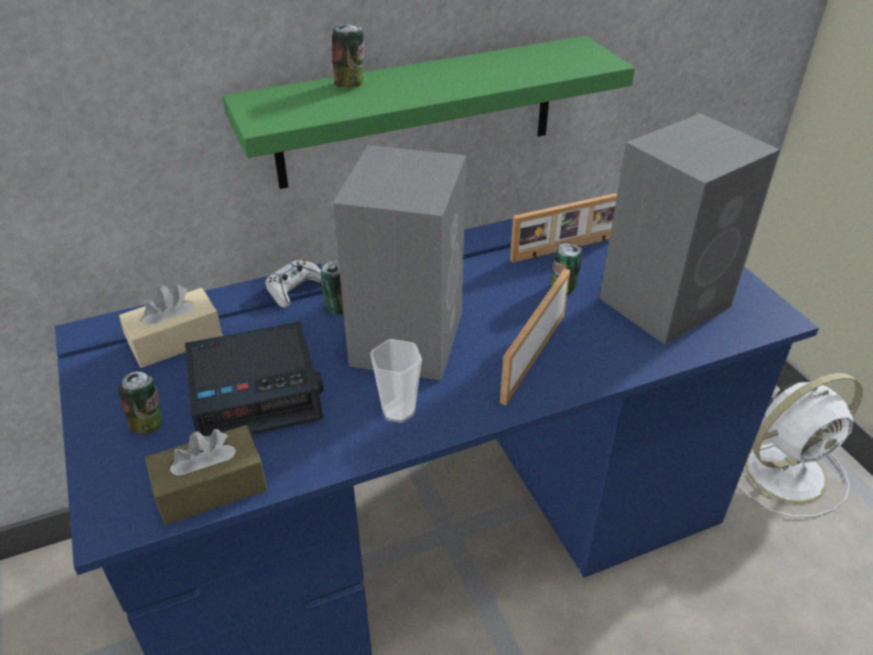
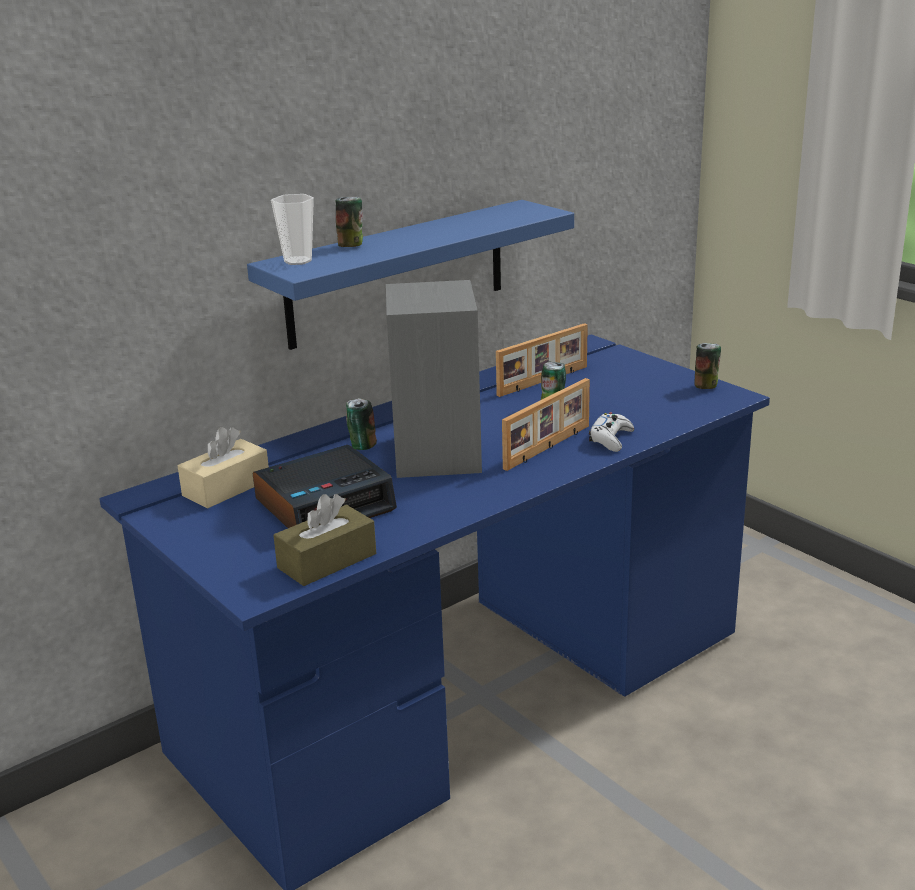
camera: 15 degrees left, 15 degrees down
(149, 424) = (242, 537): can -> can (706, 386)
(294, 289) = (313, 441): white game controller -> white game controller (610, 439)
(398, 411) = (456, 495): cup -> cup (298, 261)
(417, 113) = (397, 273): green shelf -> blue shelf
(531, 356) = (549, 447): picture frame -> picture frame turned 150 degrees counterclockwise
(667, 301) = (643, 400): grey speaker -> none
(788, 471) = (779, 586): white fan -> none

